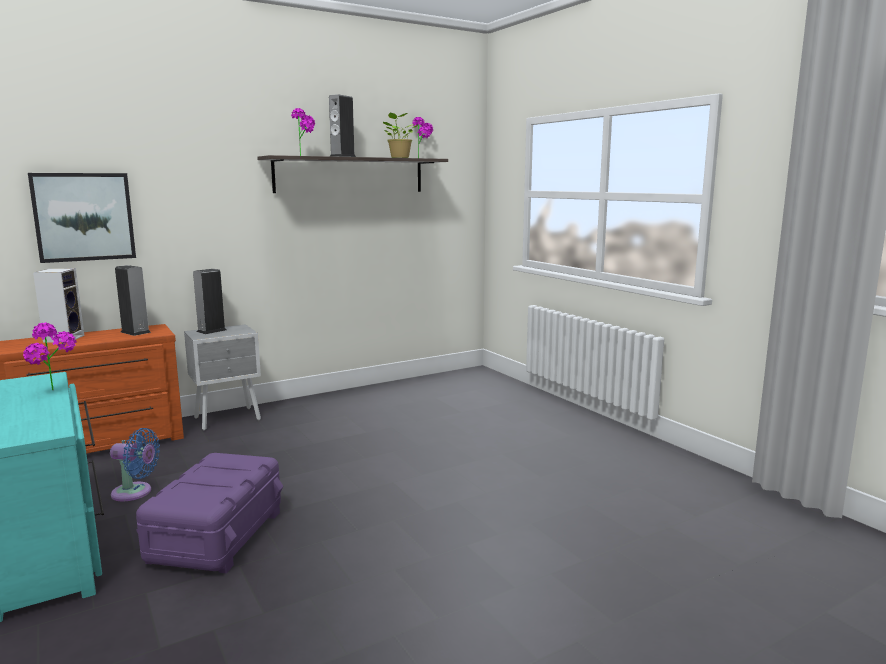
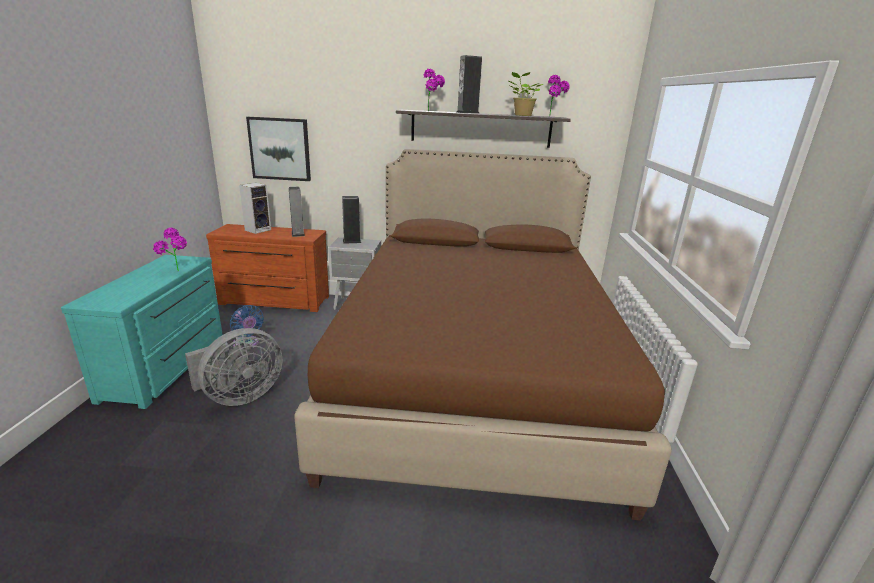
camera: 35 degrees right, 10 degrees up
(216, 536) = (239, 396): purple storage box -> grey fan
(446, 436) = (473, 375): none -> brown bed

